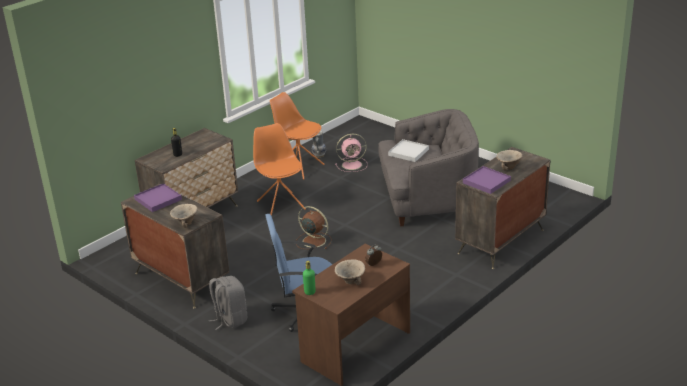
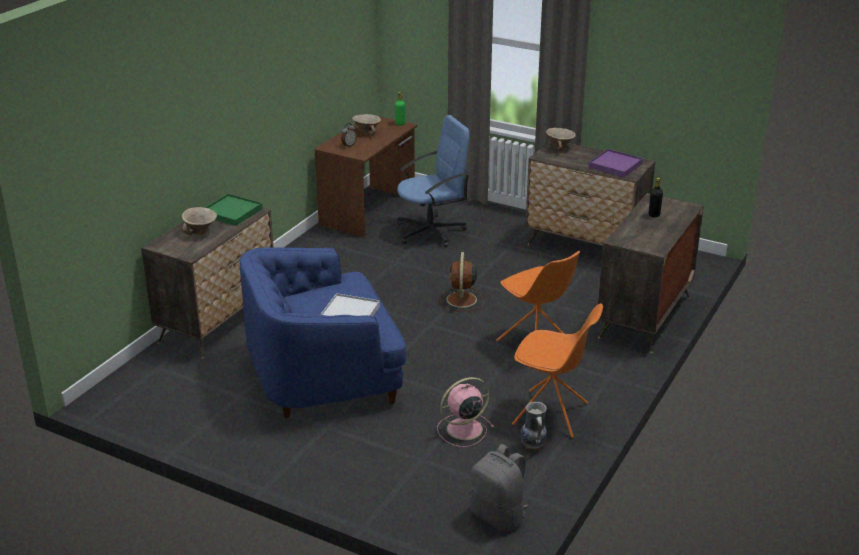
camera: 165 degrees right, 0 degrees up
(230, 319) = (502, 219): grey backpack -> grey backpack (498, 516)
(313, 241) = (461, 300): brown fan -> brown fan turned 75 degrees clockwise
(426, 199) = (323, 375): grey armchair -> blue armchair
(486, 182) = (232, 212): purple tray -> green tray

